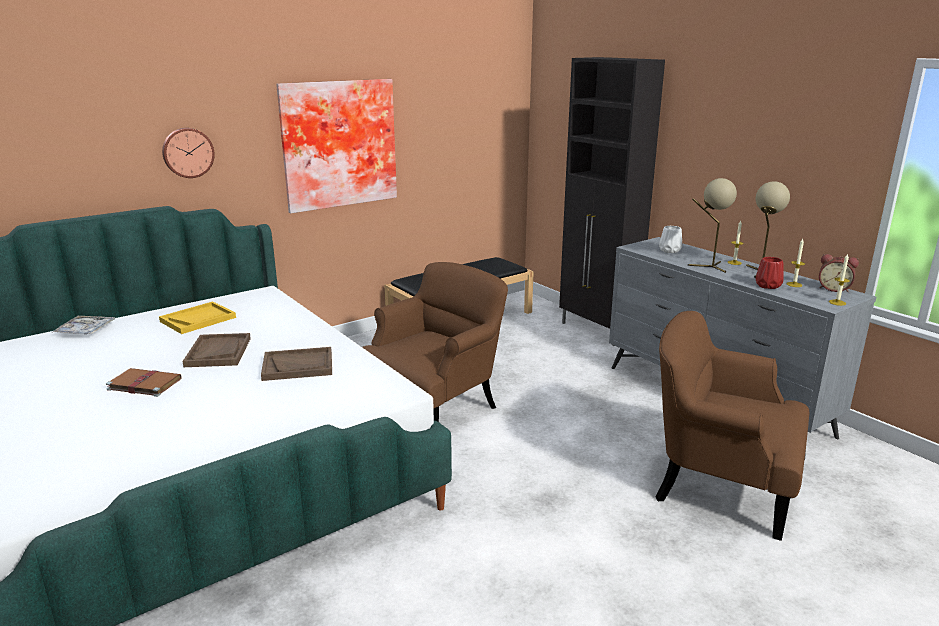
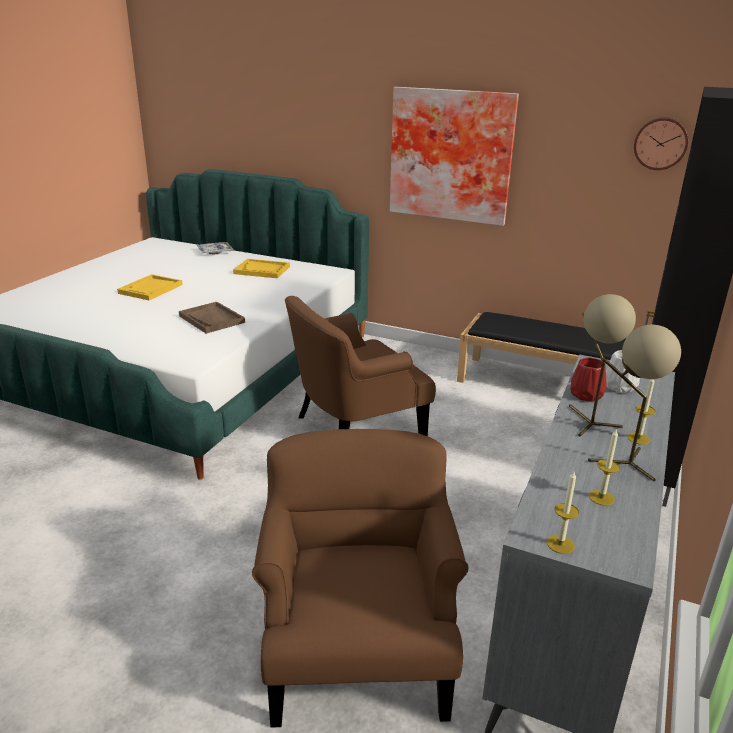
camera: 60 degrees right, 5 degrees up
(143, 384) = (150, 289): brown book -> yellow tray
(187, 152) = (319, 138): wall clock -> wall clock (660, 143)
(218, 352) = (214, 291): brown tray -> none
(435, 406) = (355, 426): brown armchair -> brown armchair turned 135 degrees clockwise
(768, 286) = (563, 475): red vase -> red vase (585, 395)
(834, 289) = (631, 538): alarm clock -> none

